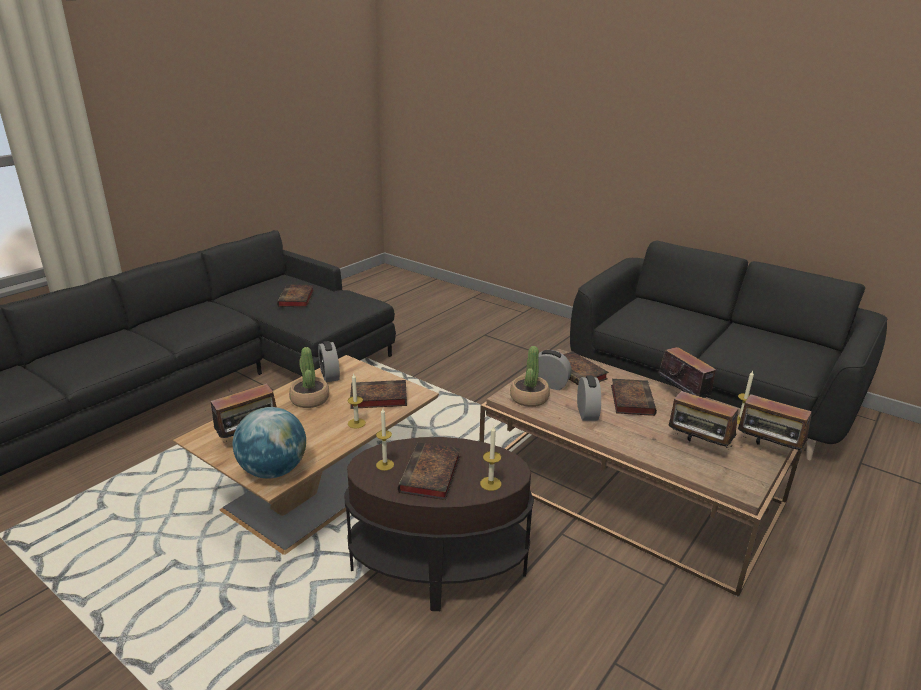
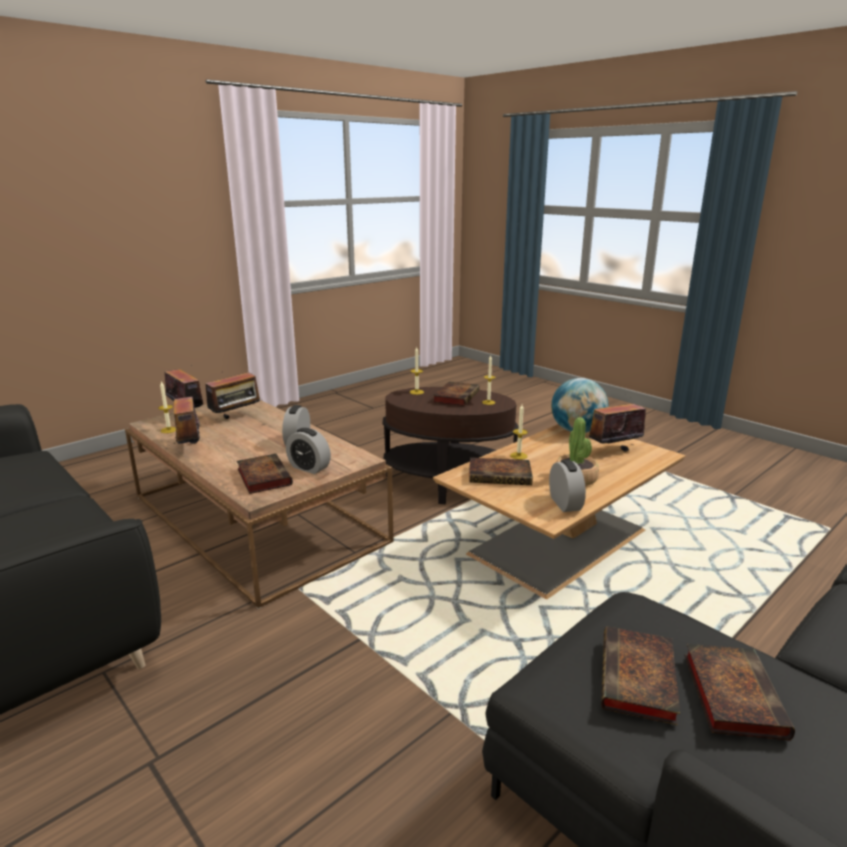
camera: 170 degrees left, 5 degrees down
(529, 398) = (342, 457): potted plant -> none
(631, 399) = (241, 449): book -> book (638, 681)
(697, 447) = (236, 418): radio -> radio turned 90 degrees clockwise

